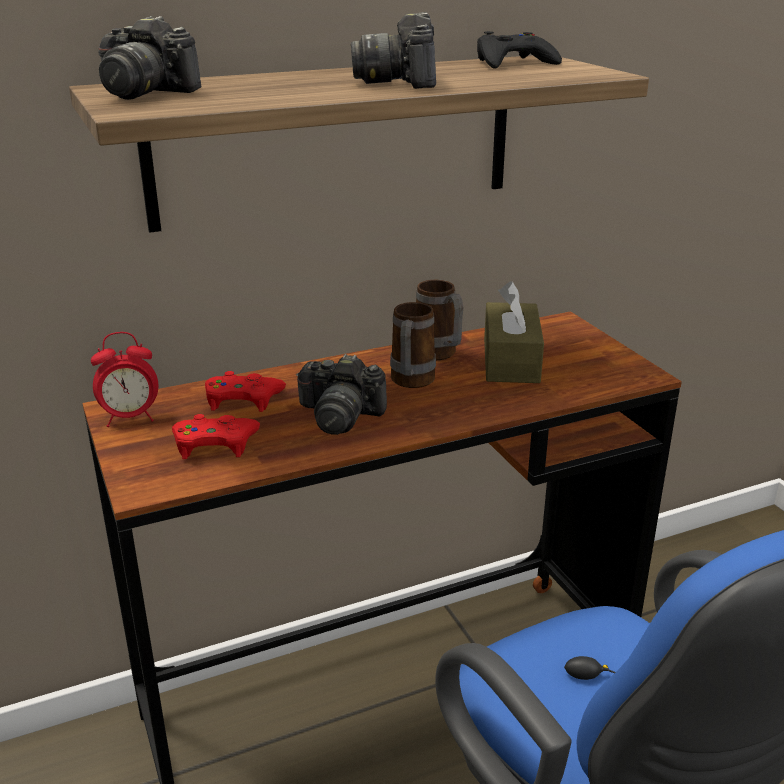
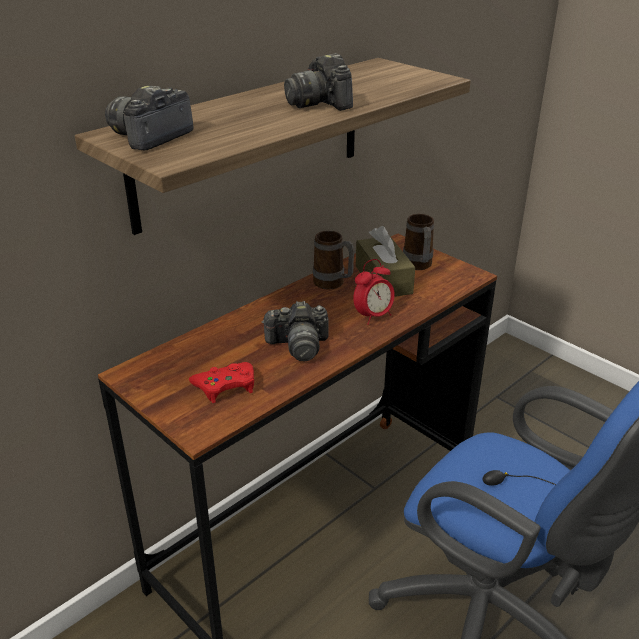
camera: 20 degrees left, 5 degrees up
(130, 418) = (146, 379): alarm clock -> alarm clock (373, 316)
(144, 92) = (150, 137): camera -> camera turned 120 degrees clockwise
(243, 399) = (219, 346): red game controller -> none
(410, 383) = (328, 310): mug -> mug (418, 267)
(513, 63) = (368, 71): black game controller -> none

